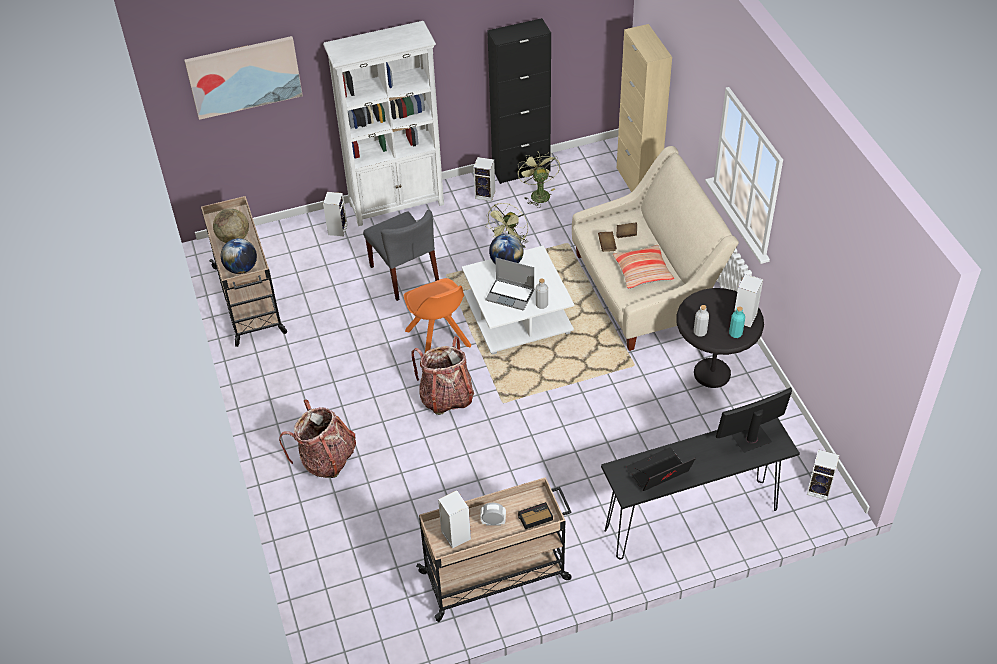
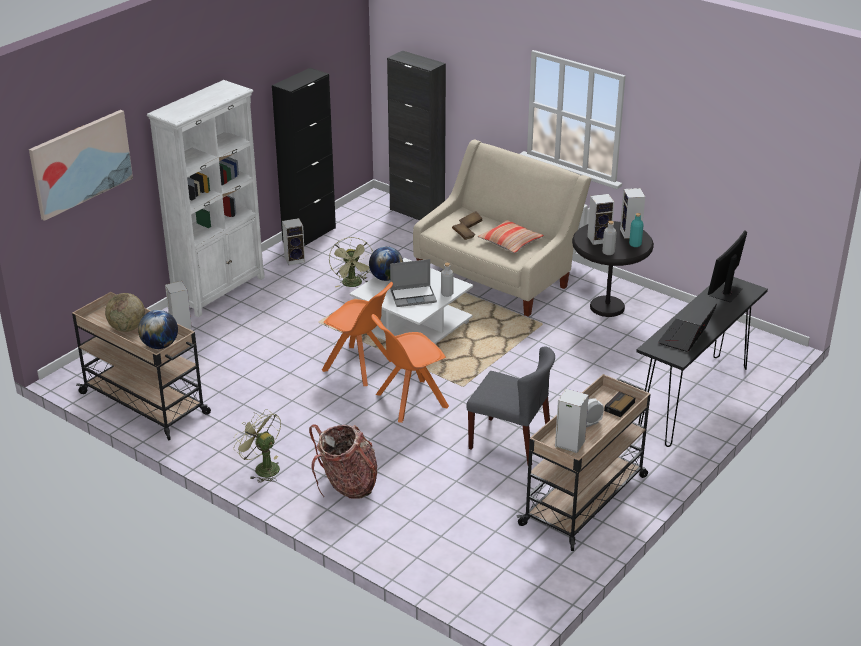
camera: 35 degrees left, 15 degrees down
(404, 274) = (279, 334): grey chair -> grey chair (510, 441)
(446, 397) = (409, 401): backpack -> orange chair
(538, 194) = (341, 245): green fan -> green fan (262, 468)
(637, 182) = (417, 213): beige cabinet -> black cabinet
(820, 489) = (761, 345): speaker -> speaker (599, 239)

